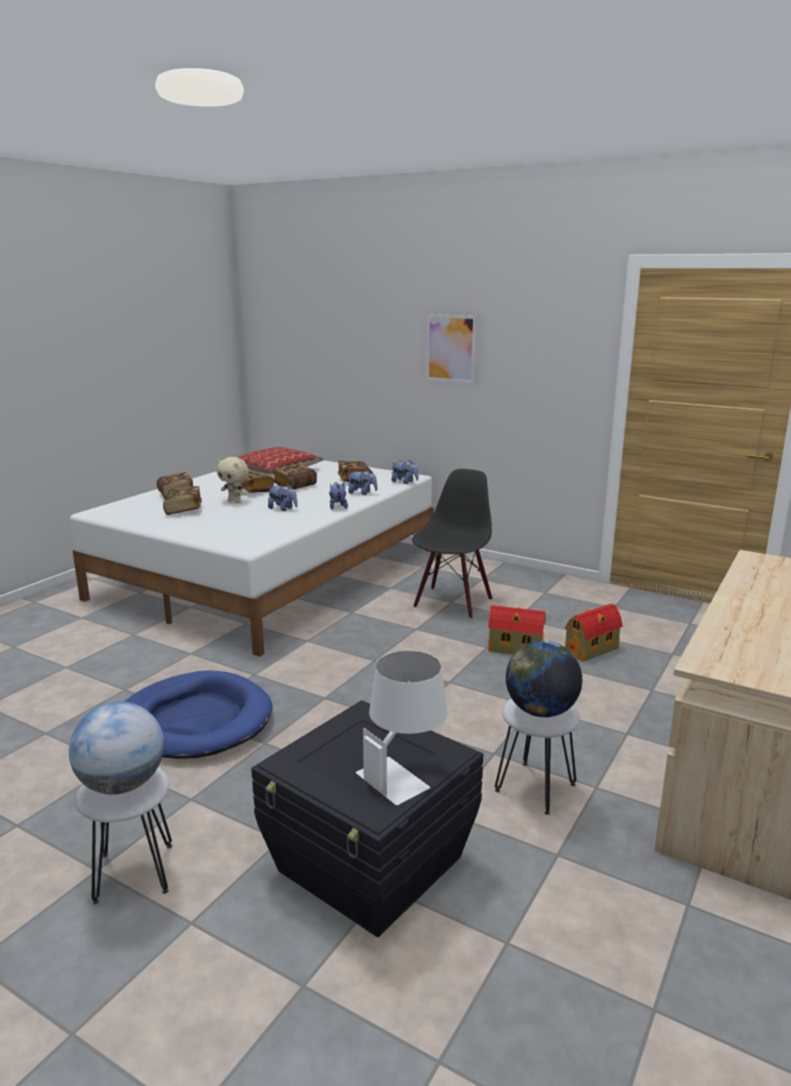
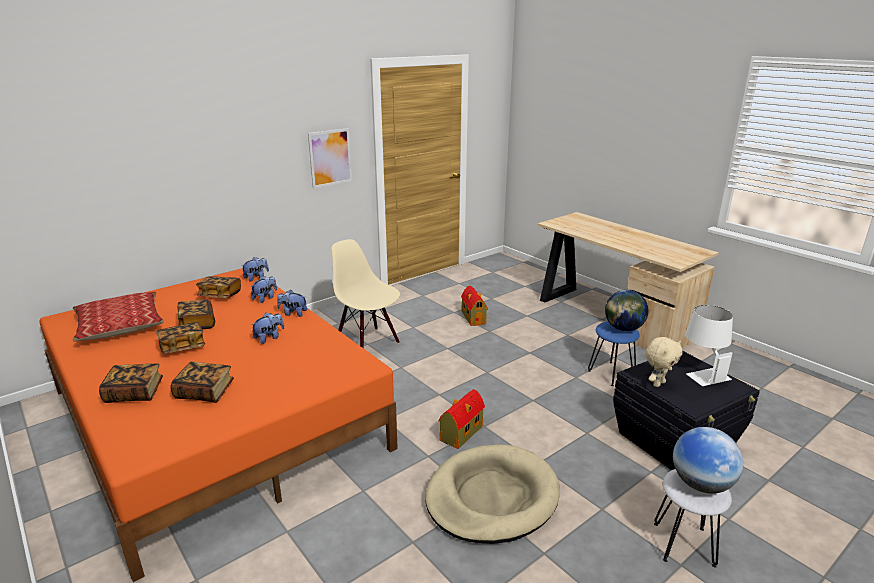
camera: 70 degrees left, 5 degrees up
(196, 720) = (491, 497): blue dog bed -> beige dog bed
(235, 501) = (211, 359): beige plush toy -> beige plush toy (658, 383)
(271, 573) = (216, 418): white bed -> orange bed
(451, 348) = (245, 149): picture -> picture (330, 158)
(452, 602) = (367, 343): black chair -> beige chair
(514, 649) = (456, 340): toy house -> toy house (460, 433)
(536, 788) = (611, 373): white stool -> blue stool

